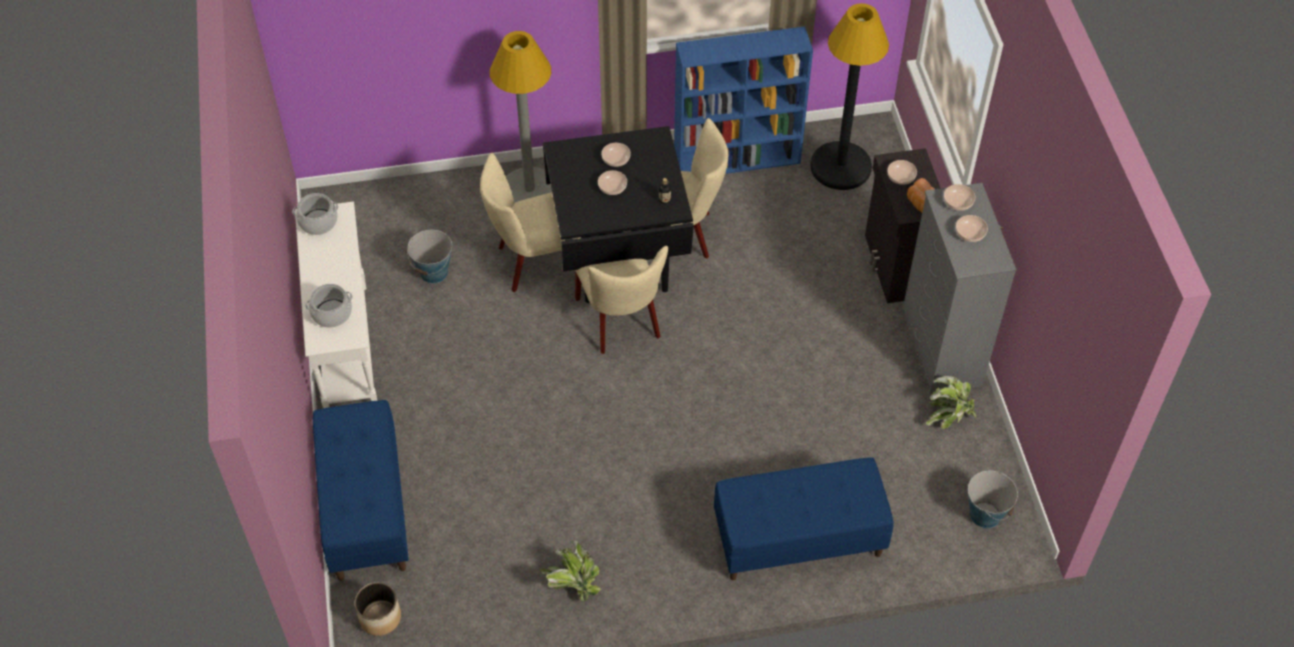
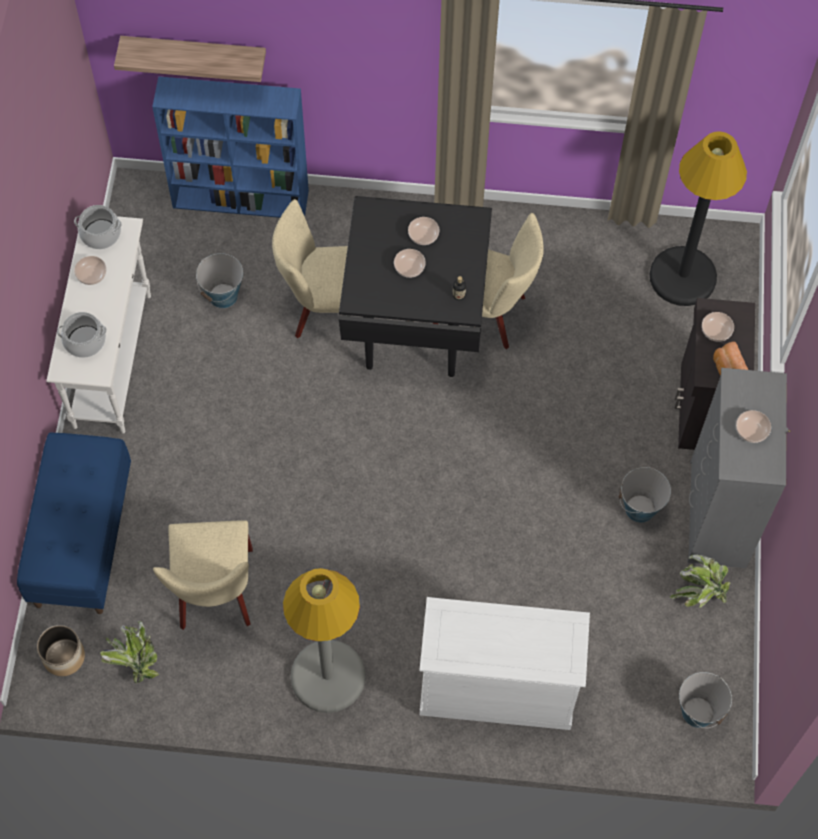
camera: 15 degrees right, 10 degrees up
(369, 43) = (194, 53): none -> shelf
(530, 193) = (347, 228): grey floor lamp -> grey floor lamp (328, 676)
(572, 583) = (258, 672): potted plant -> potted plant (134, 659)
(621, 321) = (395, 399): beige chair -> beige chair (215, 594)
(738, 159) = (576, 241): blue bookcase -> blue bookcase (242, 199)
(798, 540) = (497, 687): blue bench -> white dresser
(872, 360) = (640, 508): none -> bucket
(957, 202) = (751, 390): bowl -> bowl (91, 274)

